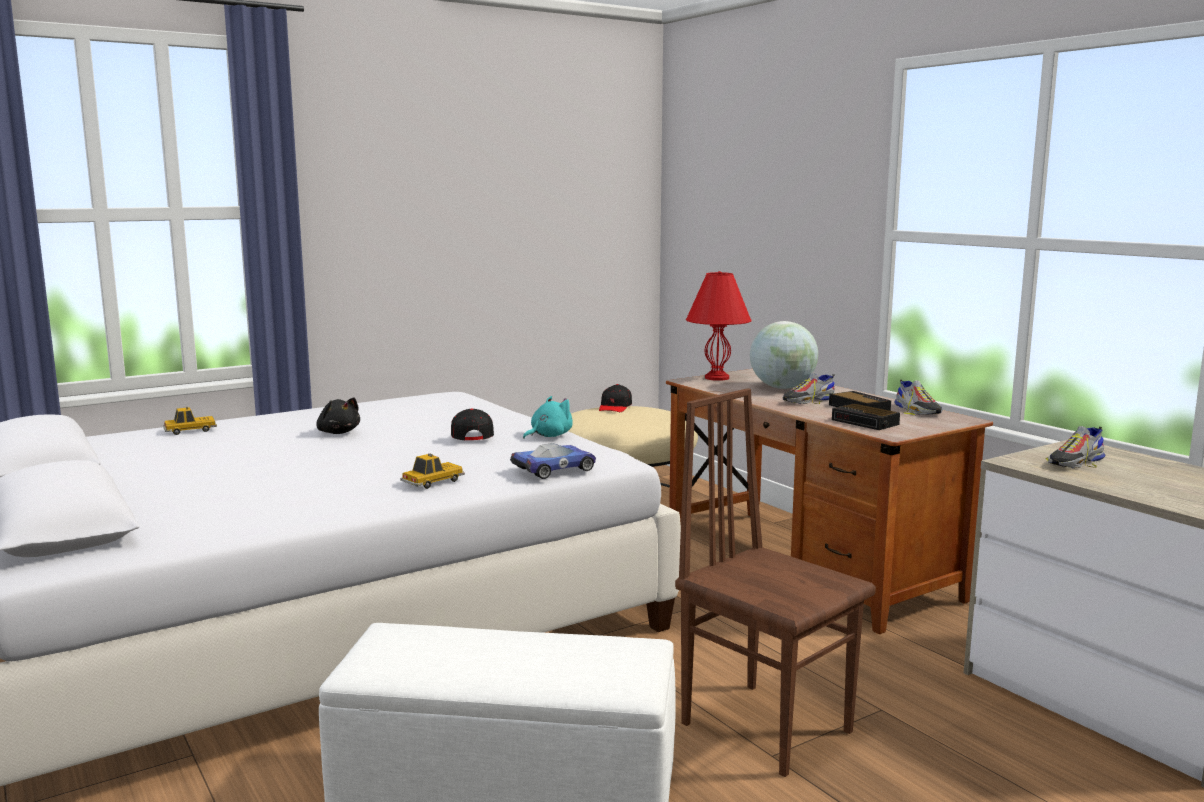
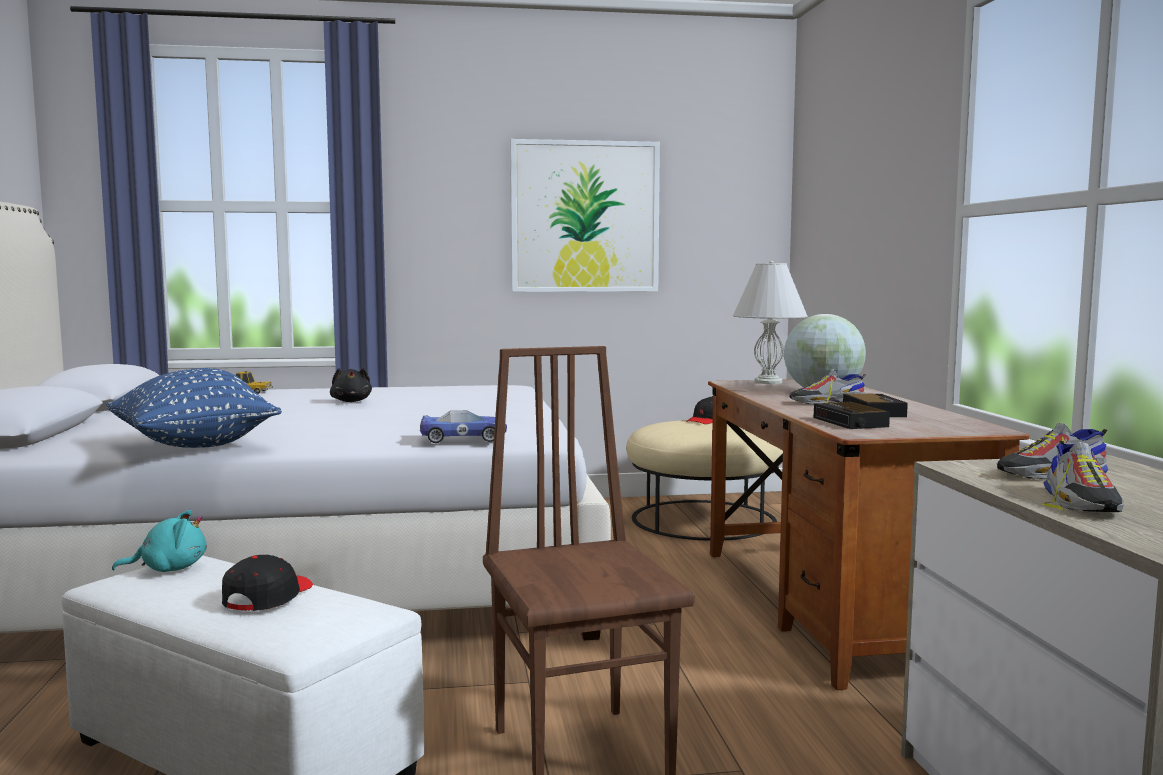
camera: 25 degrees right, 5 degrees down
(312, 513) = (194, 446): none -> blue pillow
(432, 482) = (337, 436): toy car -> none
(471, 435) = (447, 410): black cap -> black cap (268, 597)
(488, 215) = (585, 217): none -> picture
(549, 436) = (522, 417): turquoise plush toy -> turquoise plush toy (169, 569)
(716, 378) = (767, 382): red table lamp -> white table lamp
(917, 410) = (946, 418): shoe -> shoe (1080, 502)

